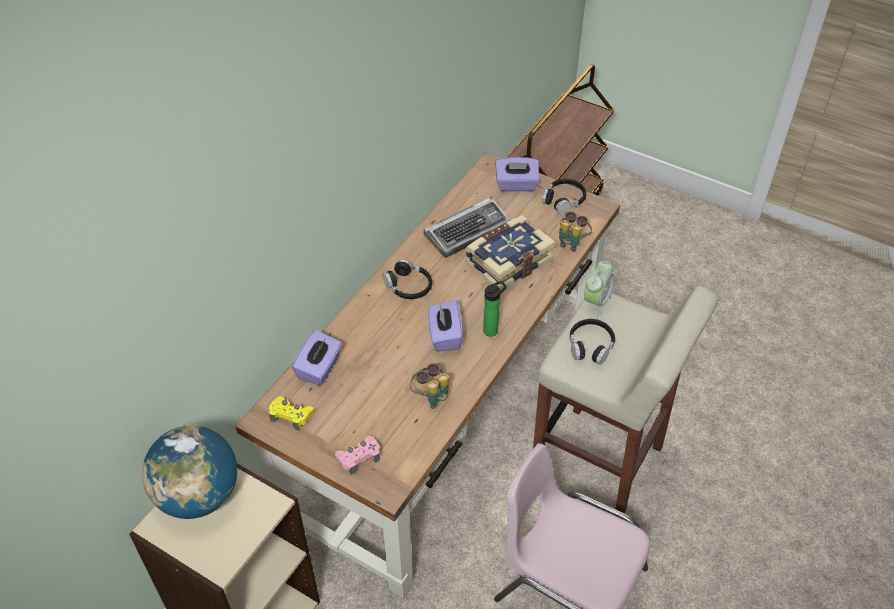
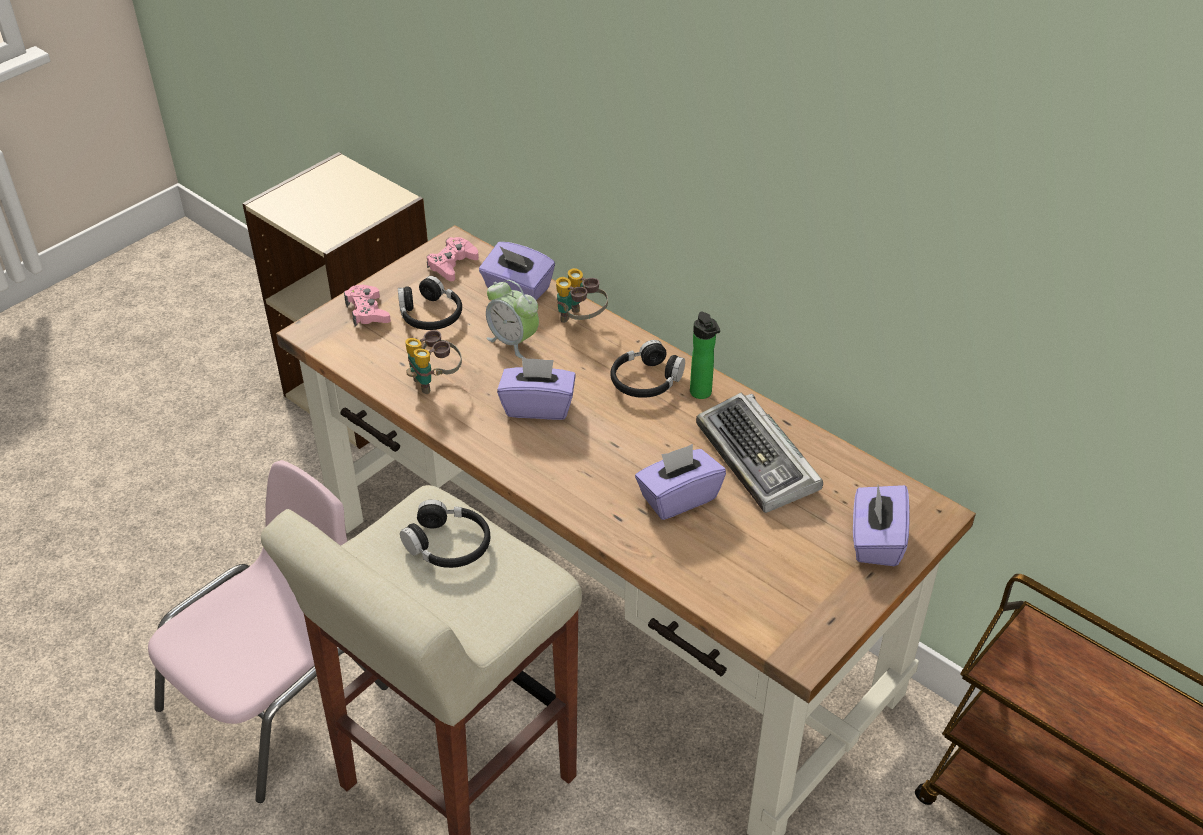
camera: 100 degrees right, 5 degrees down
(199, 495) = (362, 191): globe -> none
(291, 415) = (452, 264): yellow game controller -> pink game controller
(492, 330) = (535, 457): bottle -> bottle (702, 394)
(507, 261) = (678, 497): book -> purple tissue box
(564, 200) = (828, 602): black headphones -> black headphones (430, 315)
(571, 242) = (710, 590): binoculars -> binoculars (580, 321)
(596, 301) = (540, 573): alarm clock -> alarm clock (513, 341)

